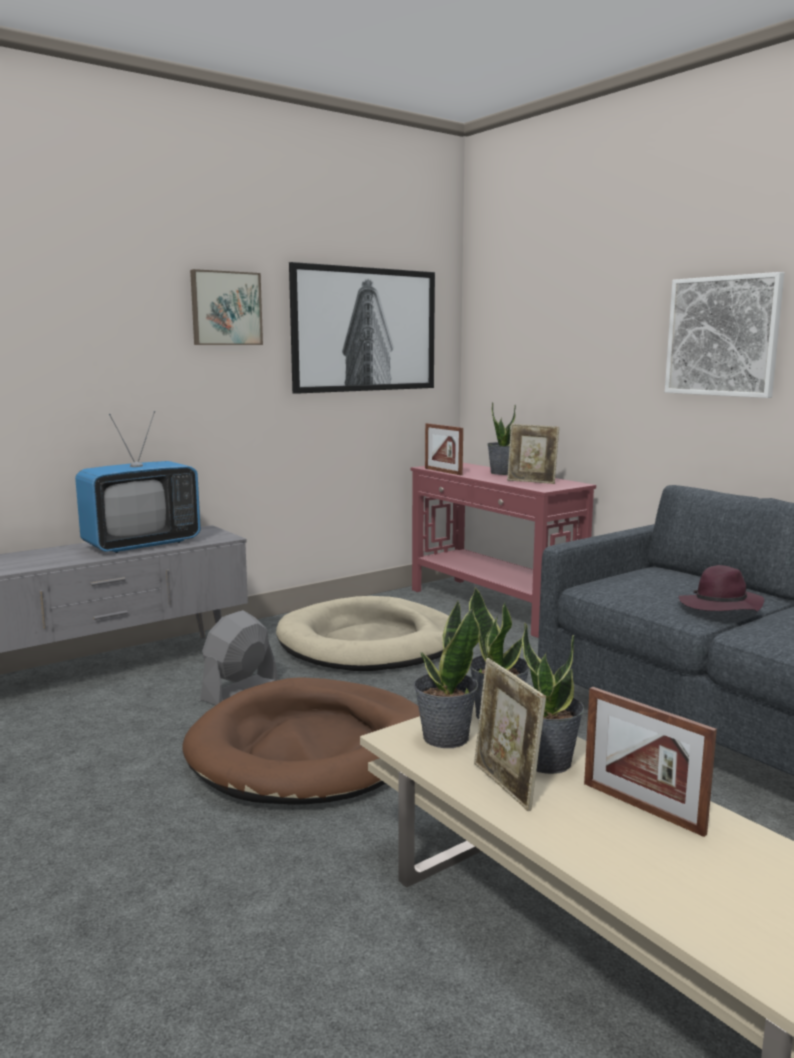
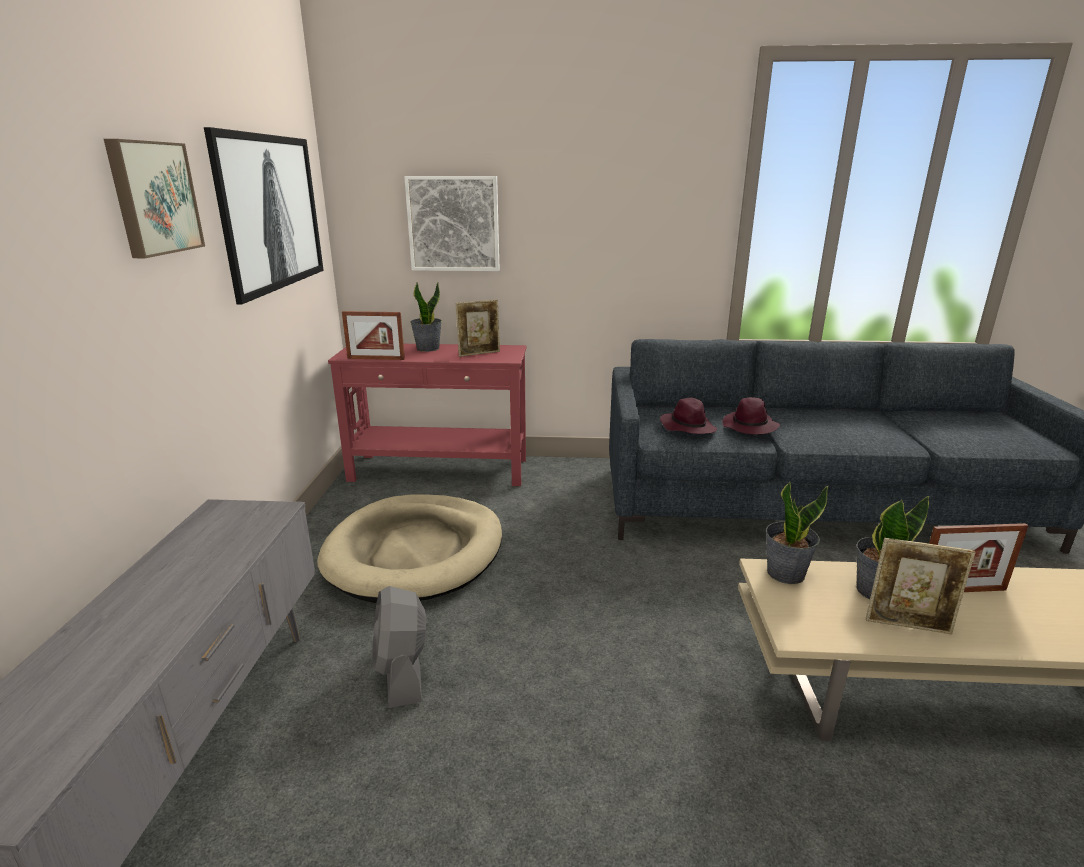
camera: 50 degrees left, 10 degrees up
(142, 544) = (195, 567): television -> none
(310, 749) = (572, 684): brown dog bed -> none
(445, 737) = (810, 612): potted plant -> none
(643, 587) = (687, 427): none -> purple hat
(722, 336) = (636, 214): picture -> picture (453, 224)

